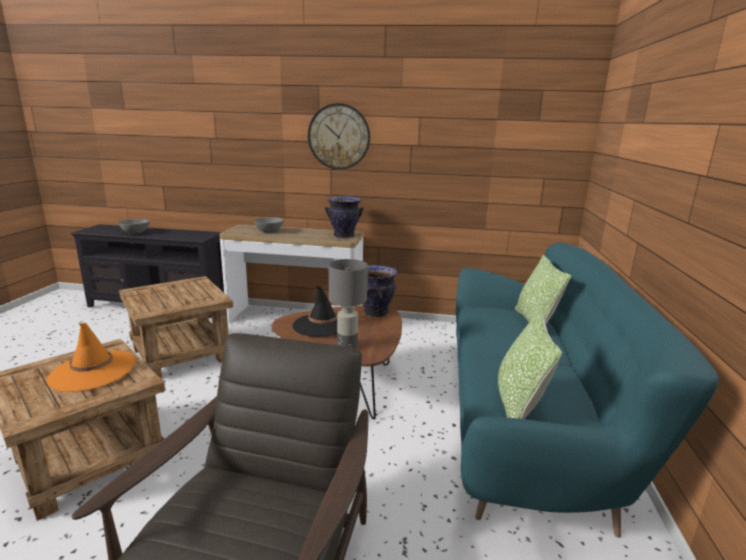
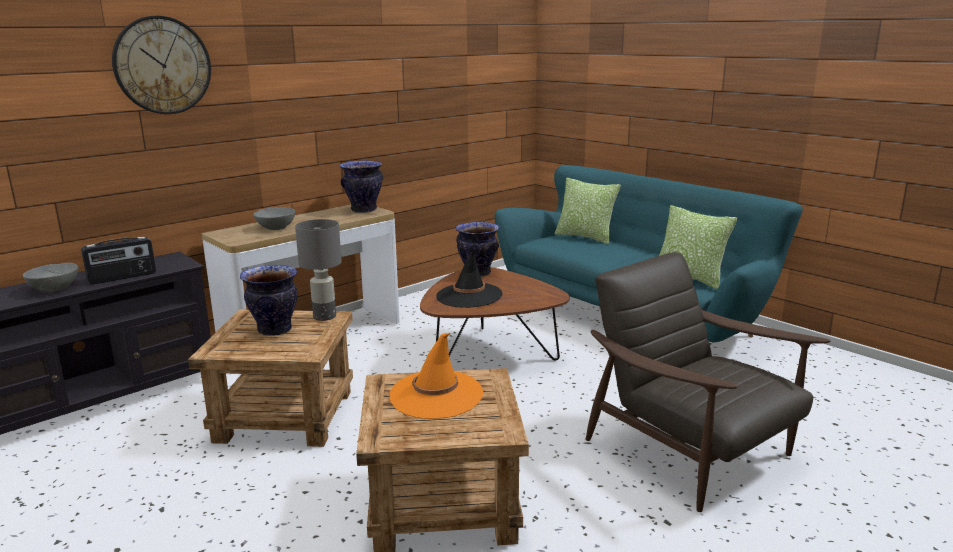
camera: 50 degrees left, 0 degrees up
(165, 236) = (122, 277): none -> radio
(178, 293) = (275, 330): none -> vase
(339, 137) = (323, 89): wall clock -> wall clock (162, 65)
(347, 346) = (528, 298): grey table lamp -> grey table lamp (325, 316)

